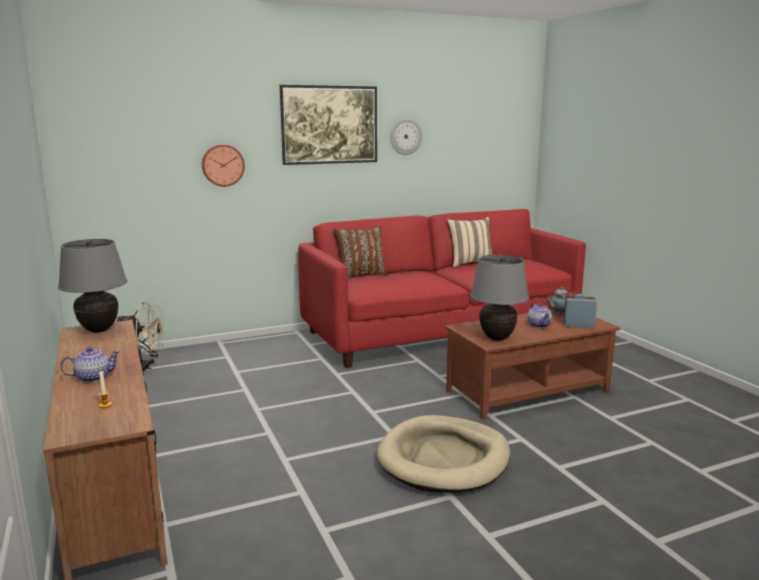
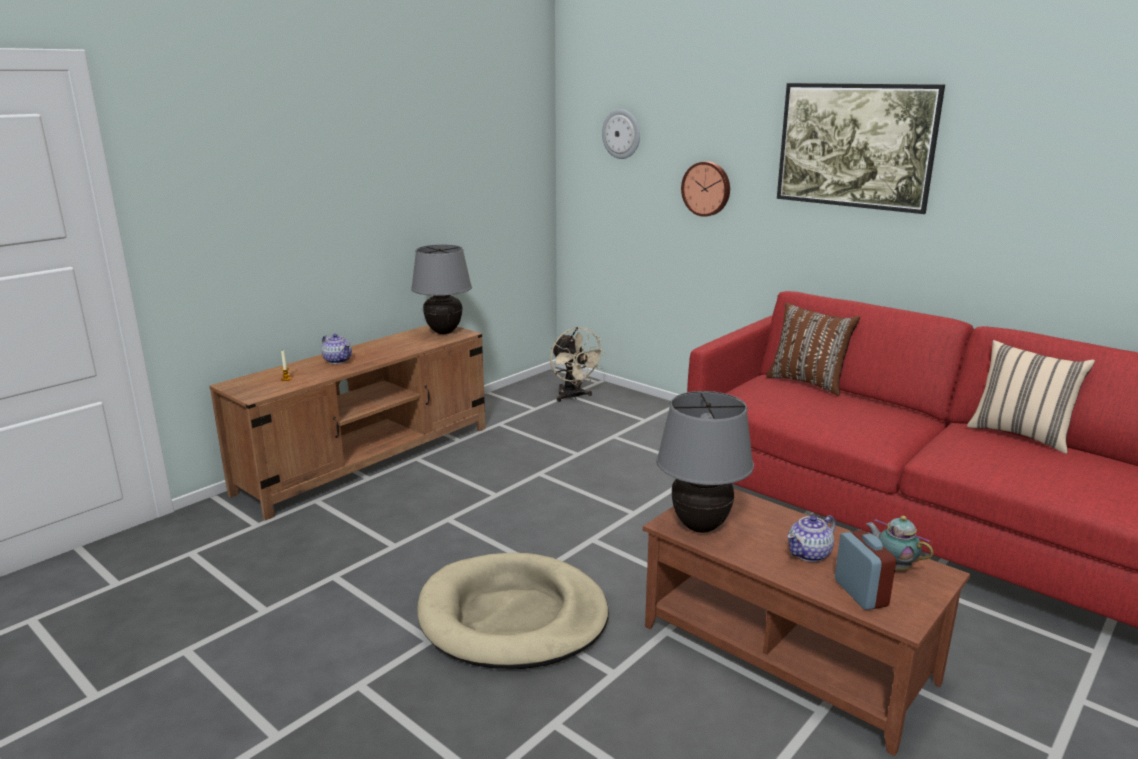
camera: 65 degrees right, 5 degrees up
(405, 136) = (992, 176): wall clock -> wall clock (621, 134)

